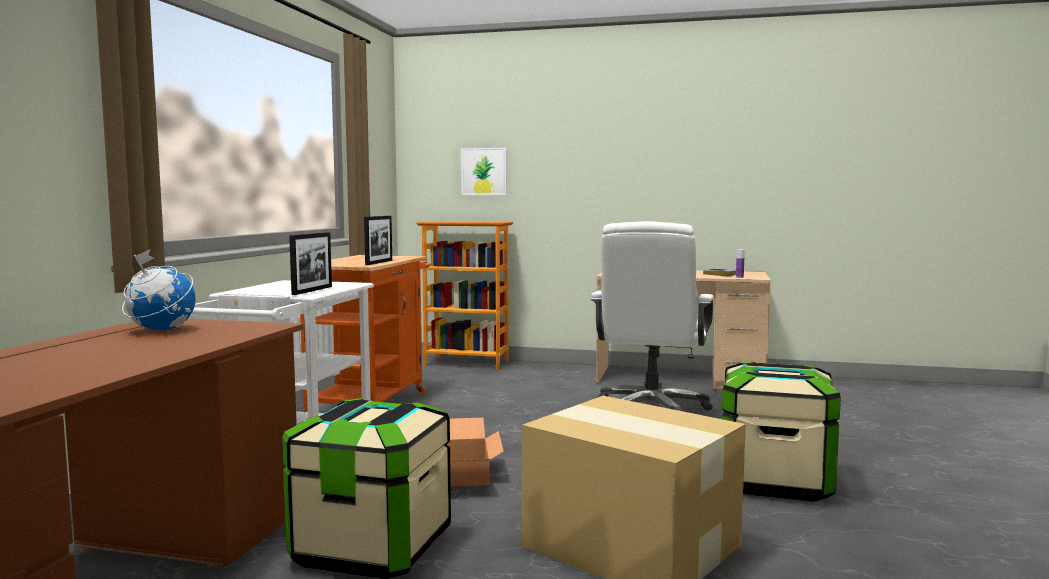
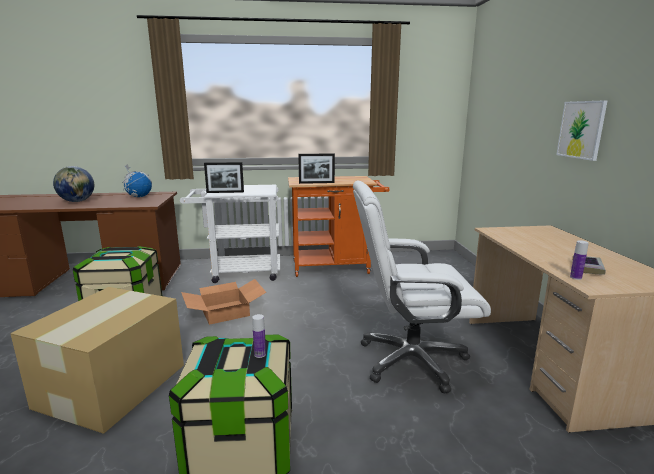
camera: 70 degrees right, 10 degrees up
(94, 358) = (77, 201): none -> globe
(467, 363) = (461, 270): bookcase -> none
(484, 171) = (500, 118): picture -> picture (581, 129)
(780, 365) = (260, 354): none -> bottle

